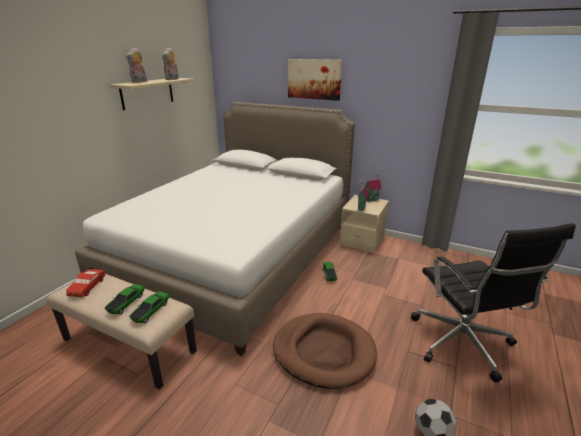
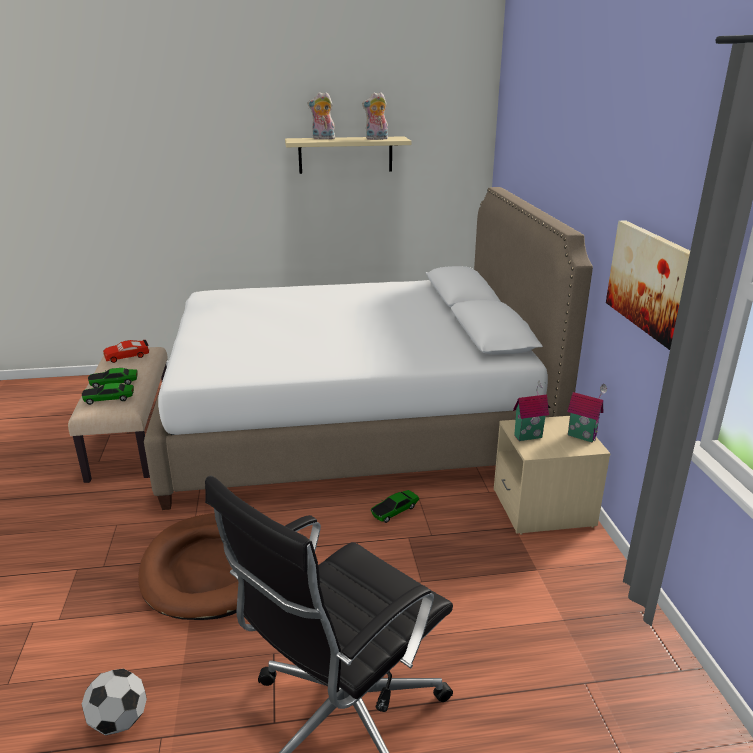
camera: 55 degrees right, 0 degrees up
(314, 79) = (569, 165): picture -> picture (652, 282)

